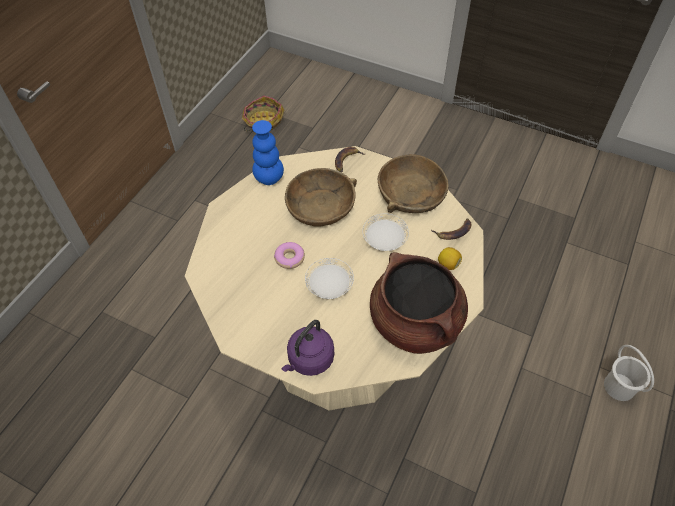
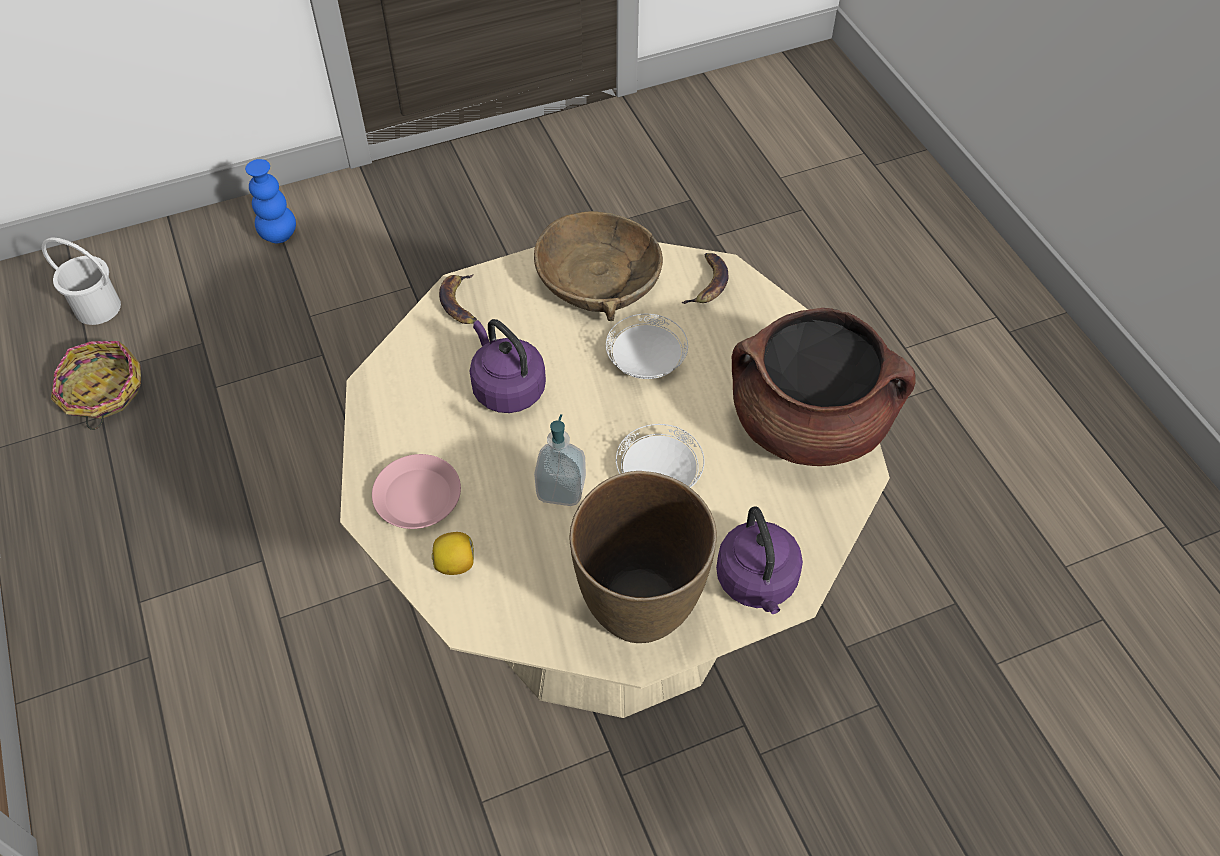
camera: 50 degrees left, 0 degrees up
(241, 217) = (418, 497): none -> pink plate
(256, 326) = (640, 611): none -> brown vase
(269, 178) = (383, 413): blue vase -> blue vase (279, 235)
(289, 258) = (561, 488): donut -> soap dispenser
(321, 205) = (506, 387): brown bowl -> purple kettle
(448, 264) = (752, 326): lemon -> lemon (455, 563)
(619, 387) = (944, 352): white bucket -> white bucket (97, 308)

